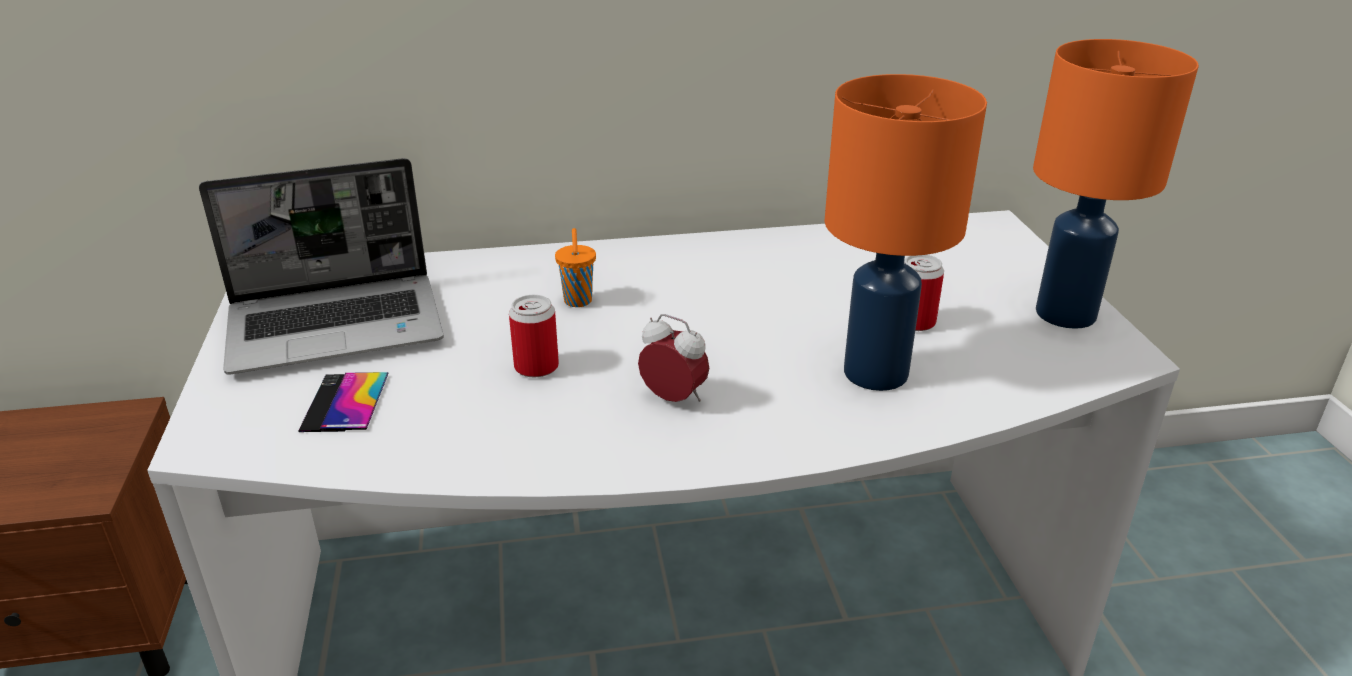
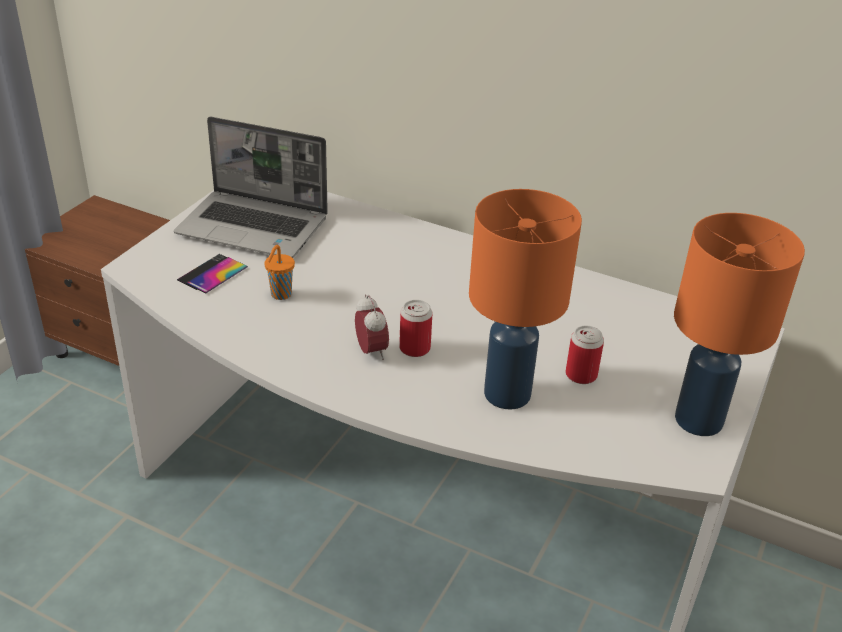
camera: 35 degrees right, 5 degrees up
(536, 367) = (323, 298): can -> can (414, 348)
(578, 302) = (393, 267): orange cup -> orange cup (280, 295)

